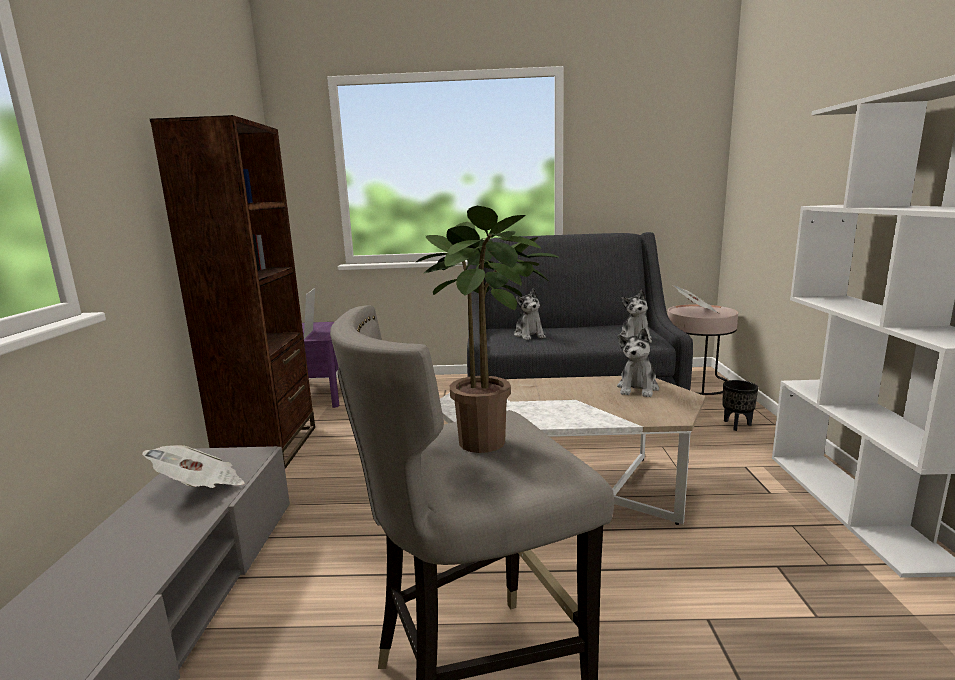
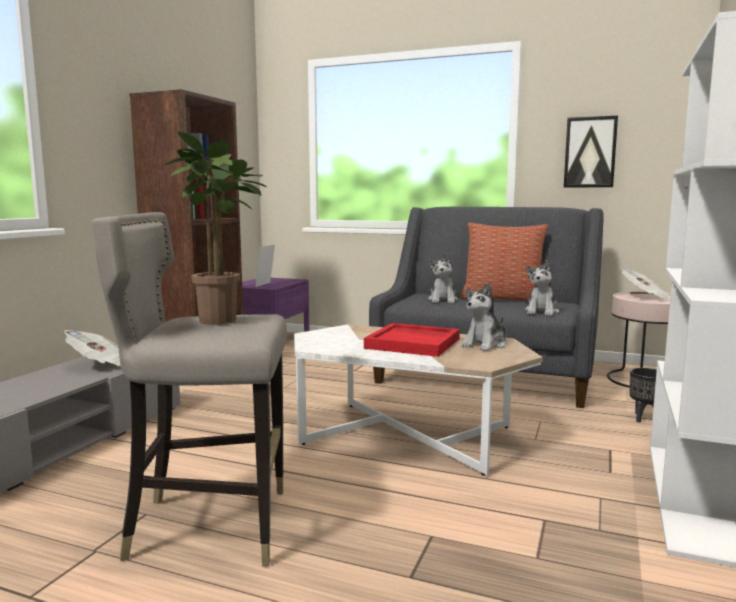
camera: 20 degrees right, 5 degrees down
(571, 398) = (414, 343): none -> red tray
(579, 326) = (502, 299): none -> pillow
(631, 178) = (590, 152): none -> picture

